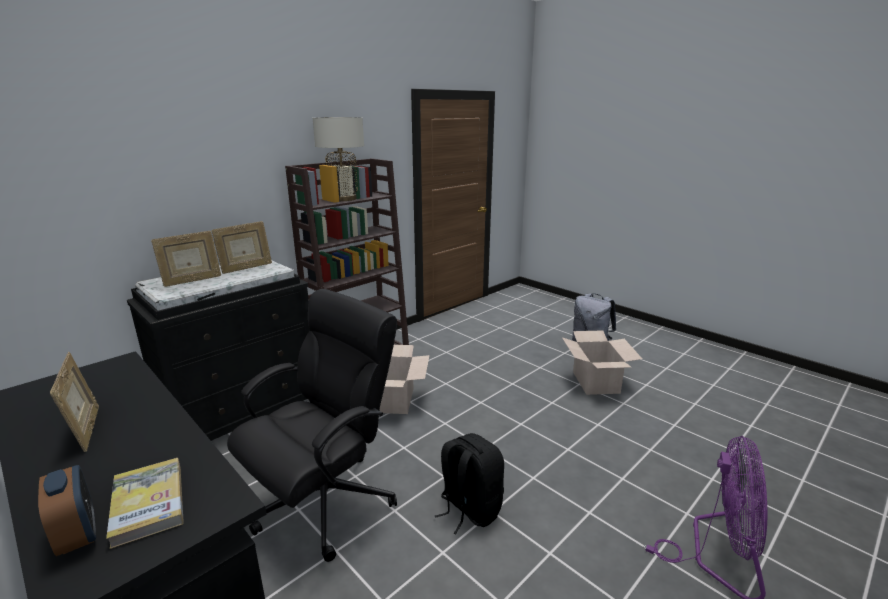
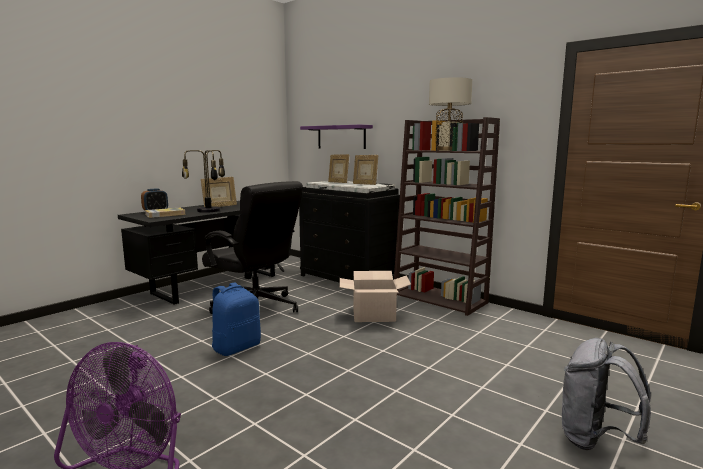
camera: 85 degrees right, 10 degrees down
(127, 204) = (341, 137): none -> purple shelf
(146, 439) = (208, 210): none -> table lamp
(469, 509) = (236, 347): black backpack -> blue backpack
(595, 382) = (465, 430): cardboard box -> none

